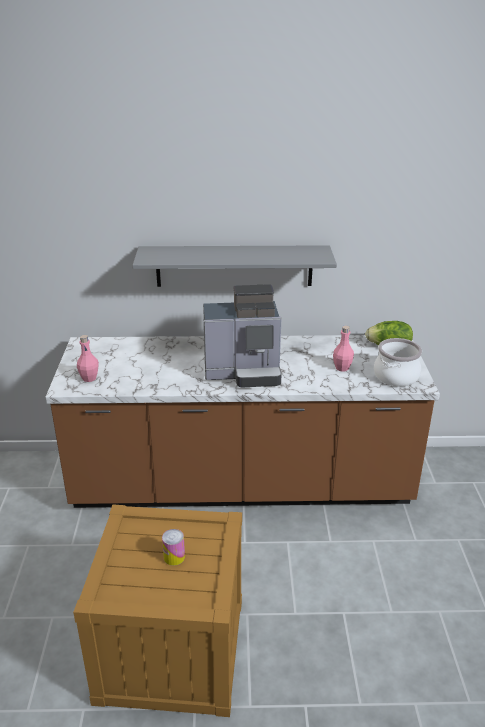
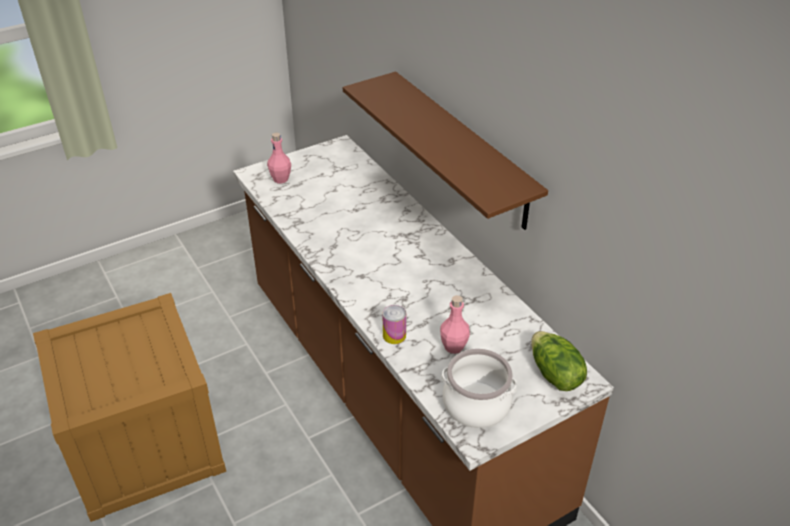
camera: 60 degrees right, 10 degrees up
(174, 557) = (124, 364): can -> can (394, 335)
(234, 266) = (462, 149): grey shelf -> brown shelf
(244, 372) = (375, 271): coffee machine -> none

